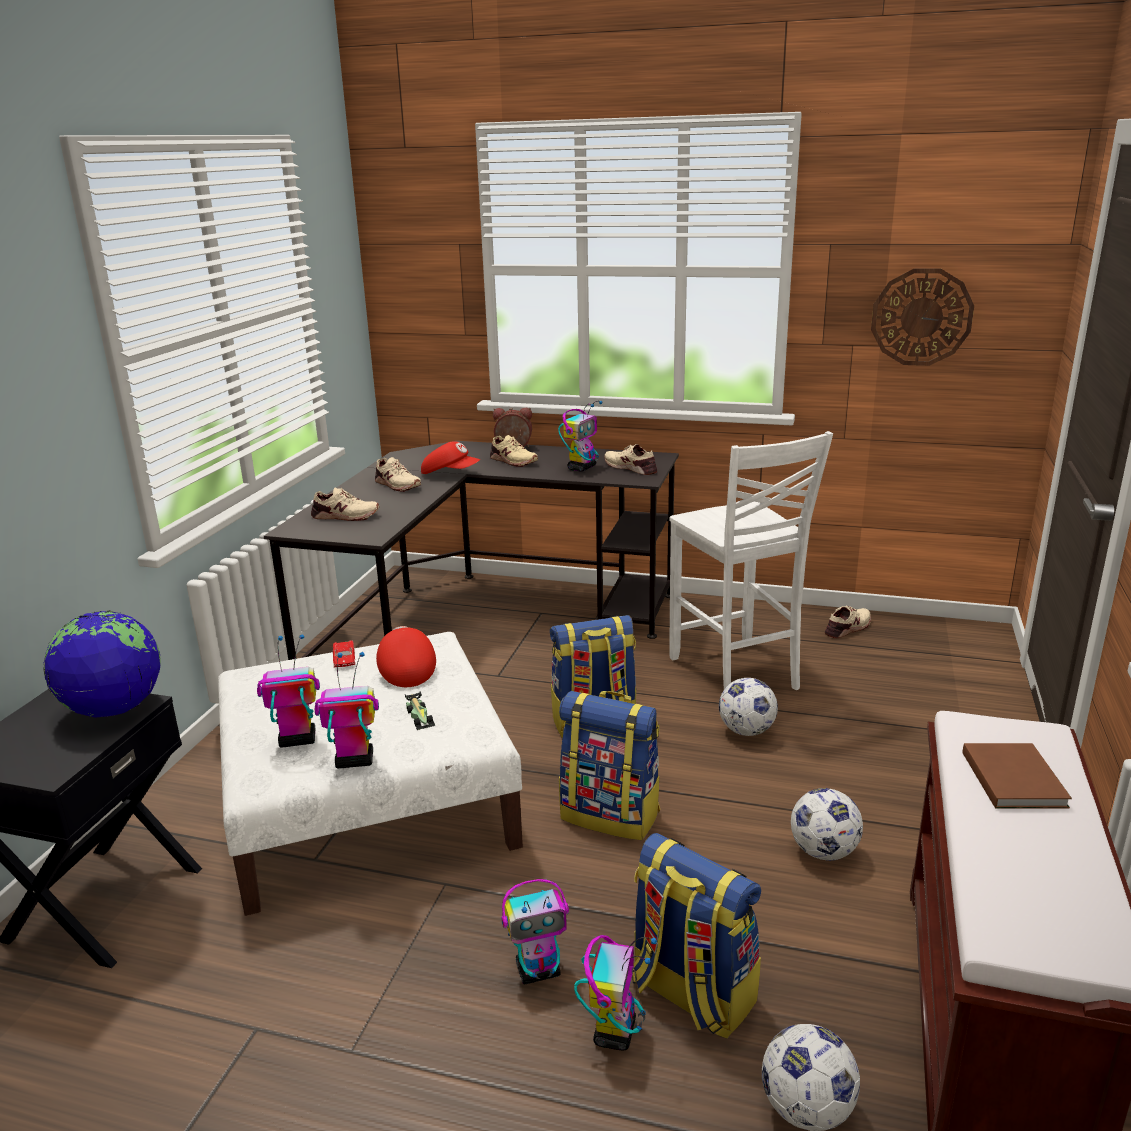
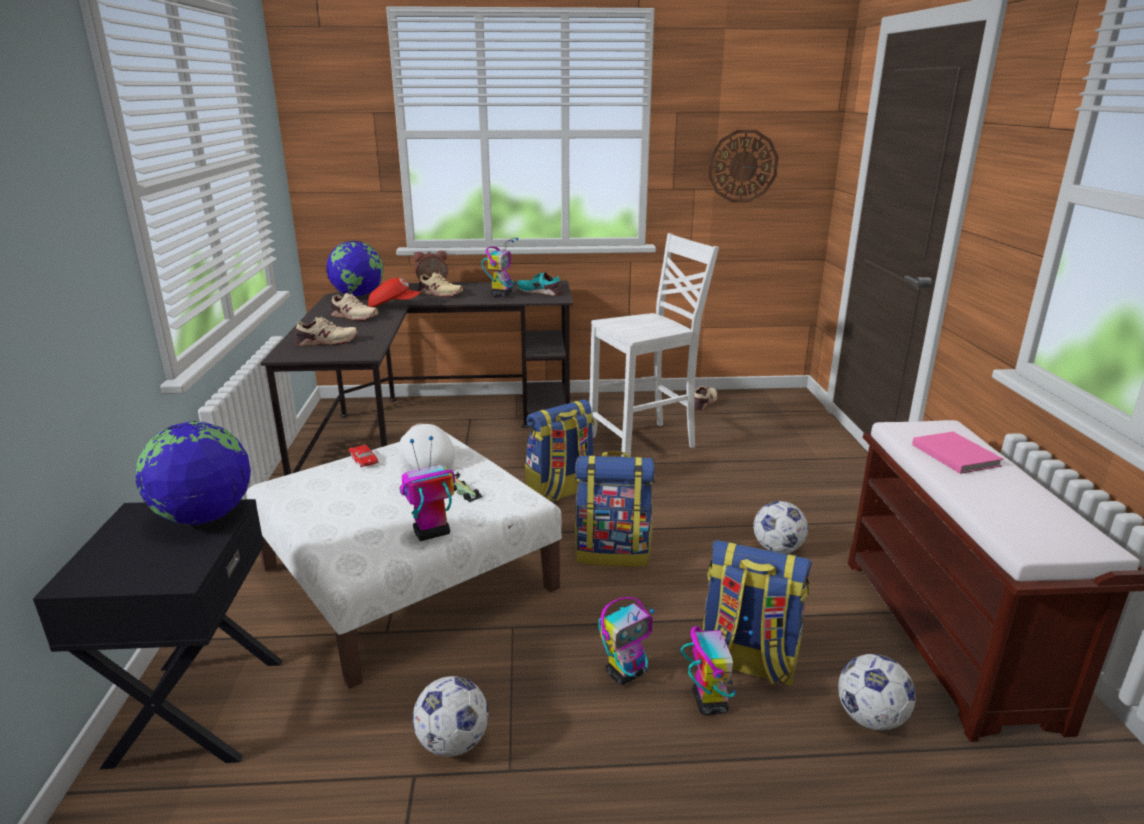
camera: 20 degrees left, 0 degrees up
(297, 740) = (367, 526): toy robot -> none
(405, 670) = (426, 460): red cap -> white cap
(423, 456) = (358, 295): none -> globe
(631, 468) = (540, 292): beige shoe -> turquoise shoe
(735, 674) = (645, 443): white chair -> white chair turned 75 degrees counterclockwise
(746, 731) = (676, 479): football -> football (452, 743)
(1014, 777) = (954, 454): brown book -> pink book

